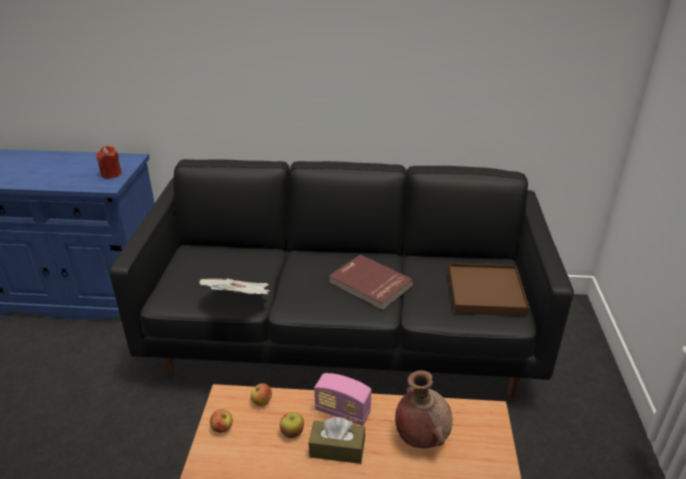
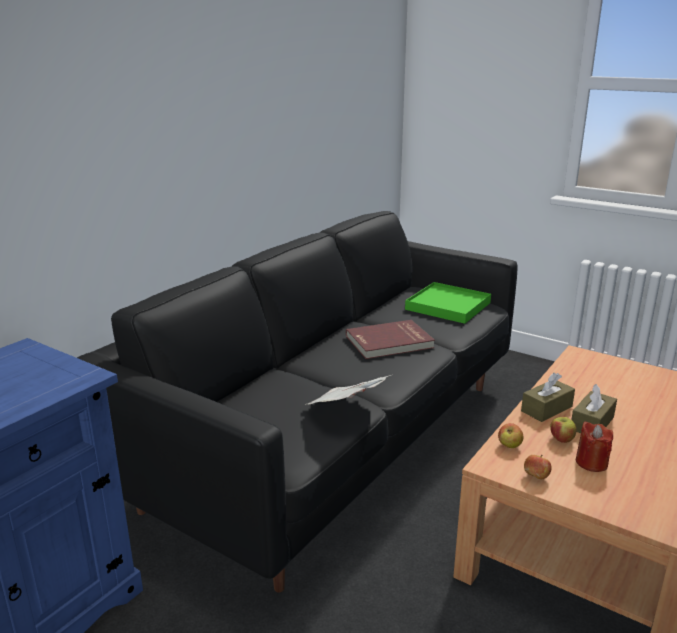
camera: 60 degrees left, 10 degrees down
(111, 174) = (46, 369): red candle -> red candle (591, 463)
(342, 412) = (546, 409): radio -> brown tissue box
(420, 436) = (592, 385): brown vase -> none
(486, 293) = (448, 306): brown tray -> green tray

